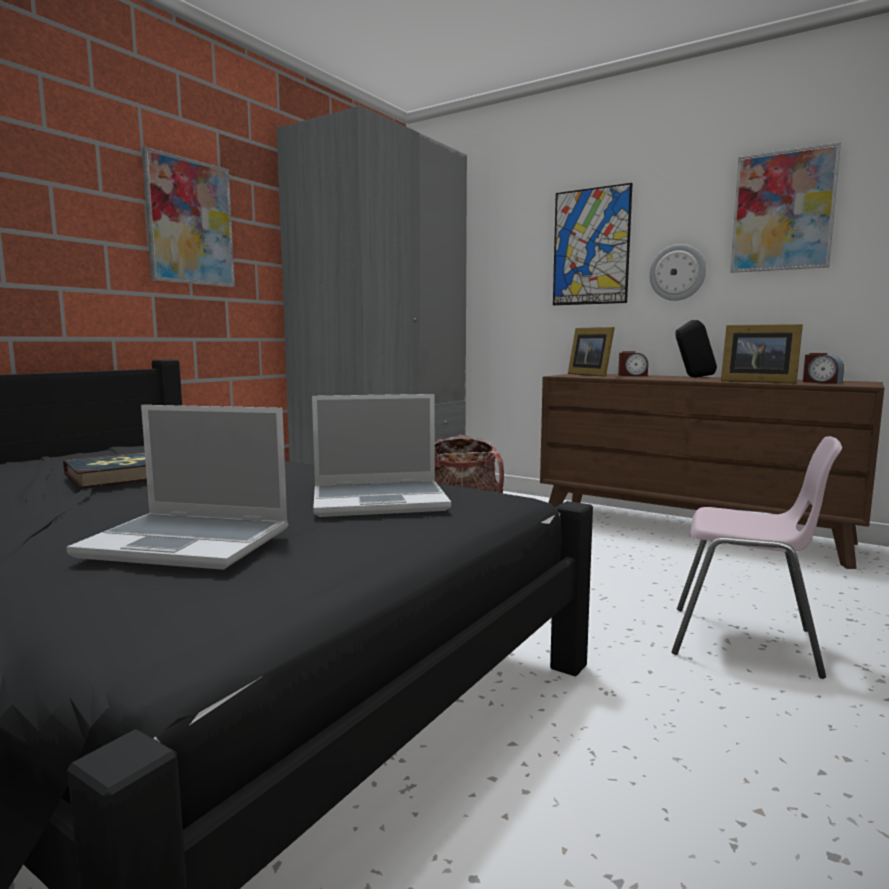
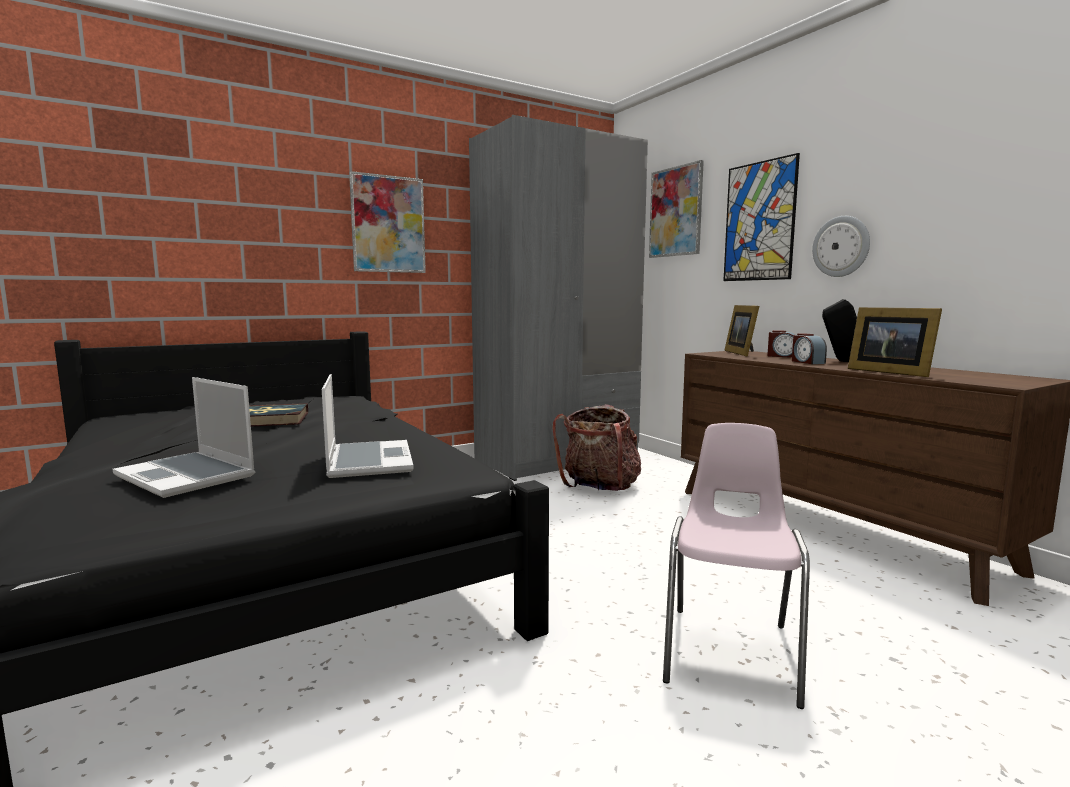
camera: 25 degrees right, 0 degrees up
(381, 501) = (368, 461): laptop -> laptop turned 120 degrees counterclockwise
(745, 642) = (731, 652): pink chair -> pink chair turned 120 degrees counterclockwise
(783, 211) = (958, 173): picture -> picture (676, 212)
(821, 382) = (972, 377): alarm clock -> alarm clock (807, 362)

